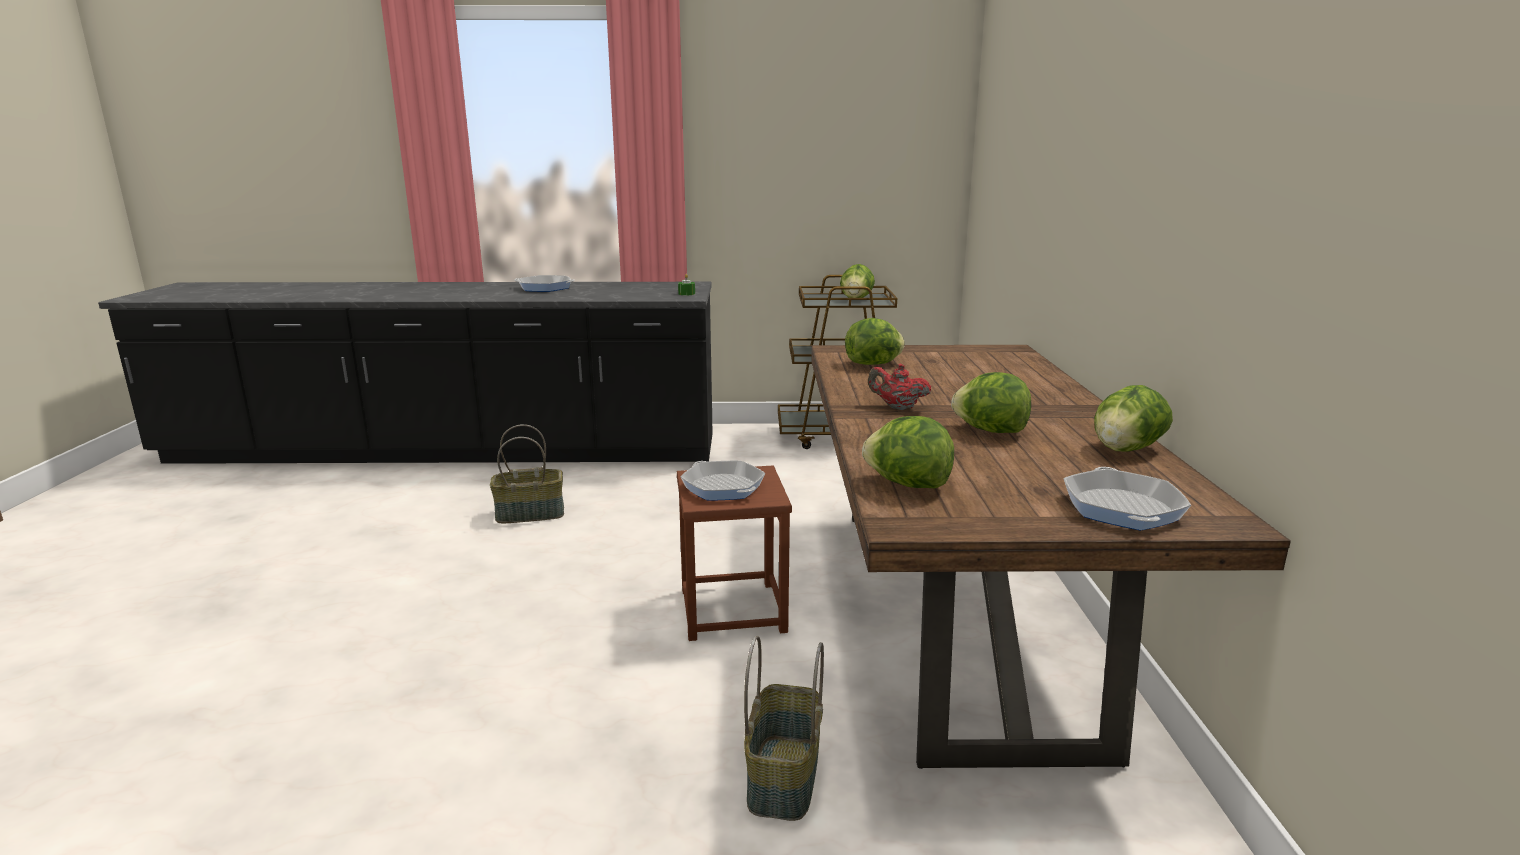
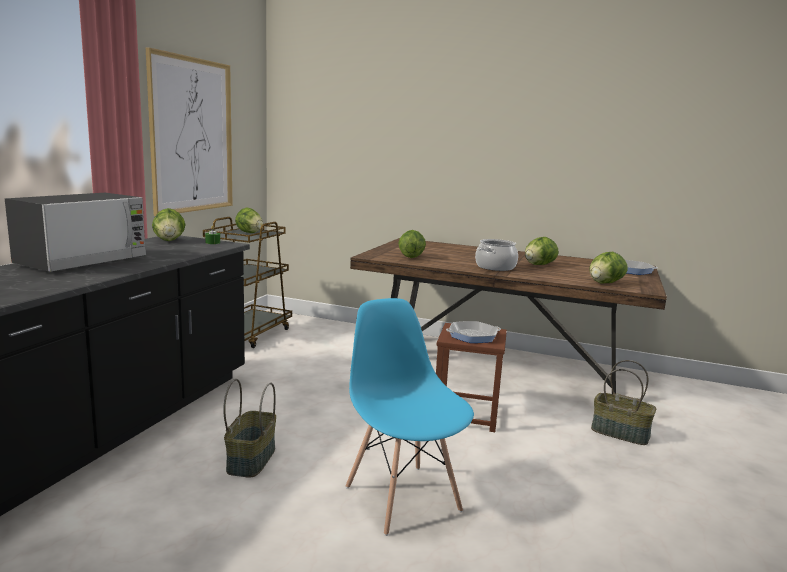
camera: 70 degrees left, 5 degrees down
(482, 602) = (402, 497): none -> blue chair
(545, 288) = (83, 261): frying pan -> microwave
(796, 165) = (192, 136): none -> picture
(897, 407) = (495, 267): red teapot -> cooking pot
(1126, 449) = (568, 259): lettuce -> lettuce (169, 240)

